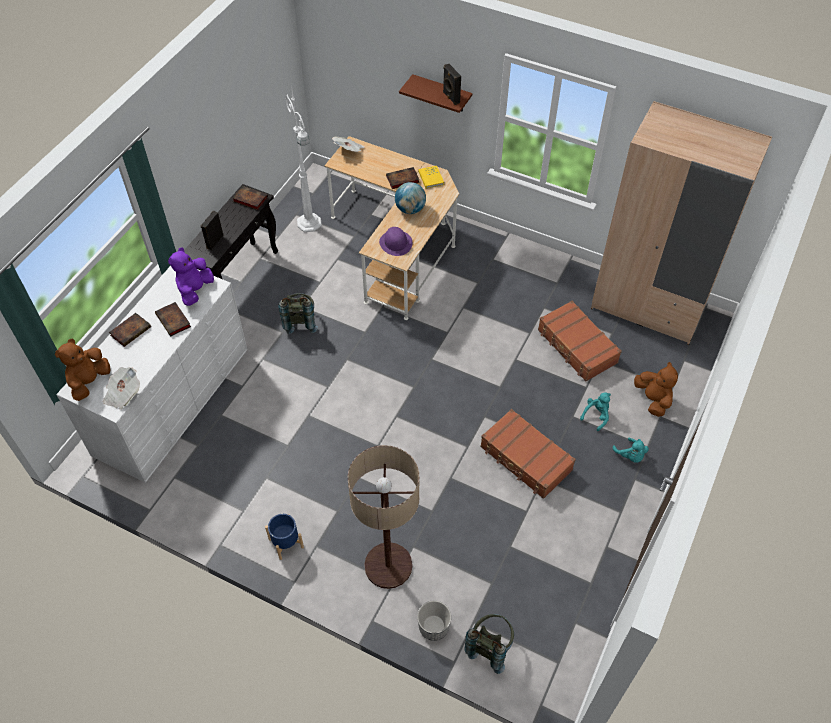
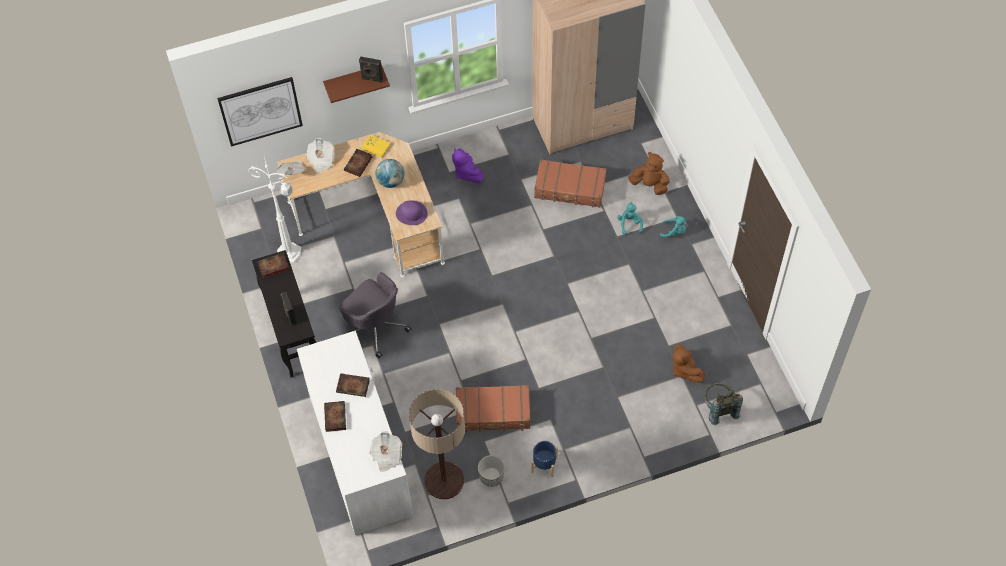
camera: 45 degrees left, 5 degrees up
(89, 382) = (354, 469): brown plush toy -> brown plush toy (684, 369)
(195, 290) = (339, 355): purple plush toy -> purple plush toy (466, 173)
(300, 321) = (375, 327): grey backpack -> grey office chair
(350, 70) = (260, 111): none -> picture
(379, 157) = (321, 160): none -> newspaper
(388, 565) = (616, 420): floor lamp -> floor lamp (444, 480)
(433, 626) = (678, 428): planter -> planter (491, 476)
(525, 459) = (620, 287): brown suitcase -> brown suitcase (493, 413)

